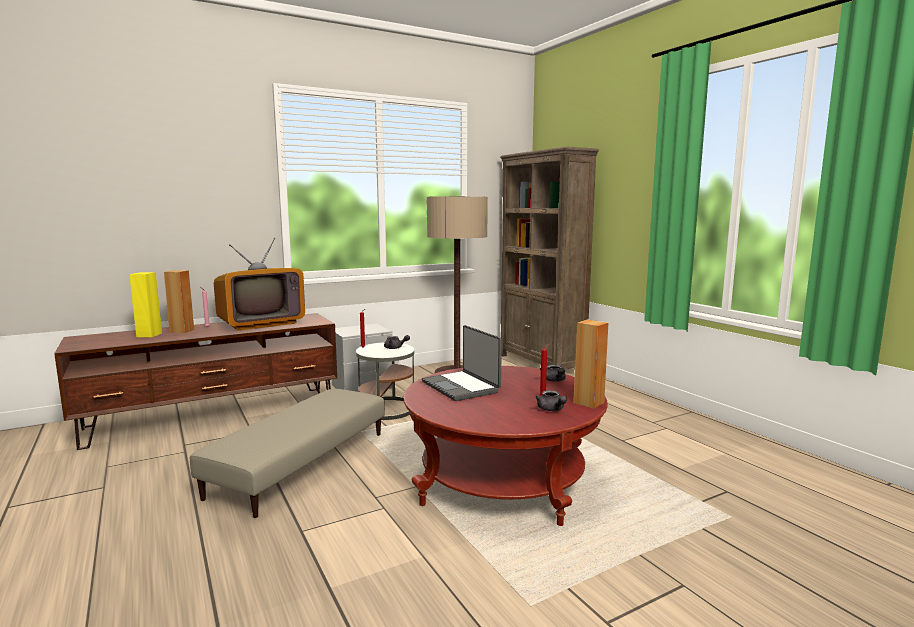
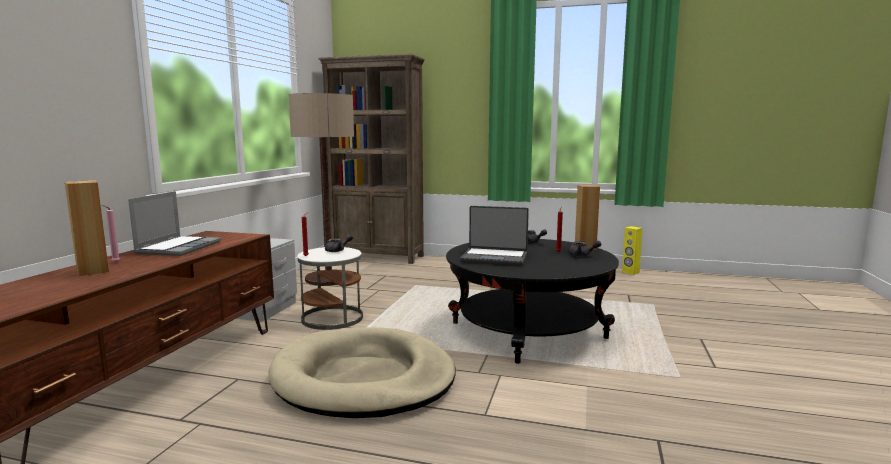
camera: 45 degrees left, 0 degrees up
(149, 335) = (56, 284): yellow speaker -> yellow speaker (630, 272)
(261, 323) = (179, 247): television -> laptop
(302, 464) = (363, 379): beige ottoman -> beige dog bed
(502, 481) = (528, 330): red coffee table -> black coffee table

